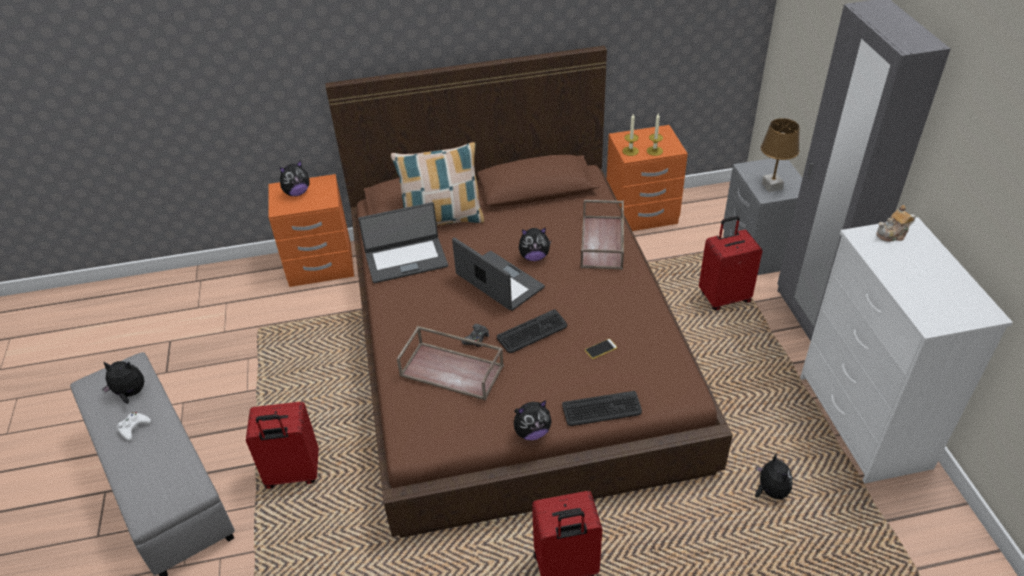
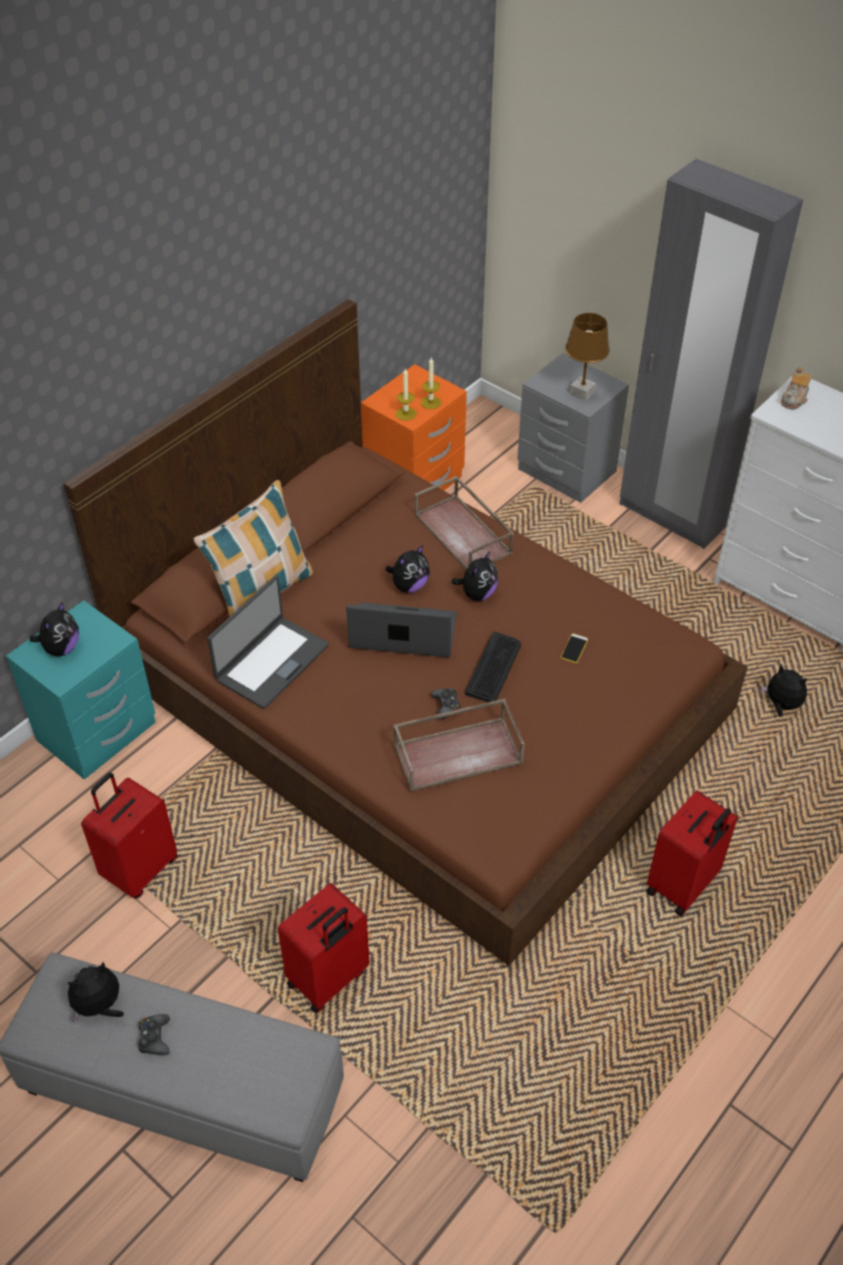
camera: 40 degrees left, 5 degrees up
(134, 428) = (154, 1038): white game controller -> black game controller
(320, 265) = (97, 732): orange nightstand -> turquoise nightstand
(532, 432) = (594, 768): plush toy -> plush toy (477, 594)
(602, 409) = (634, 707): keyboard -> none
(724, 297) = (578, 536): red suitcase -> red suitcase (139, 868)

